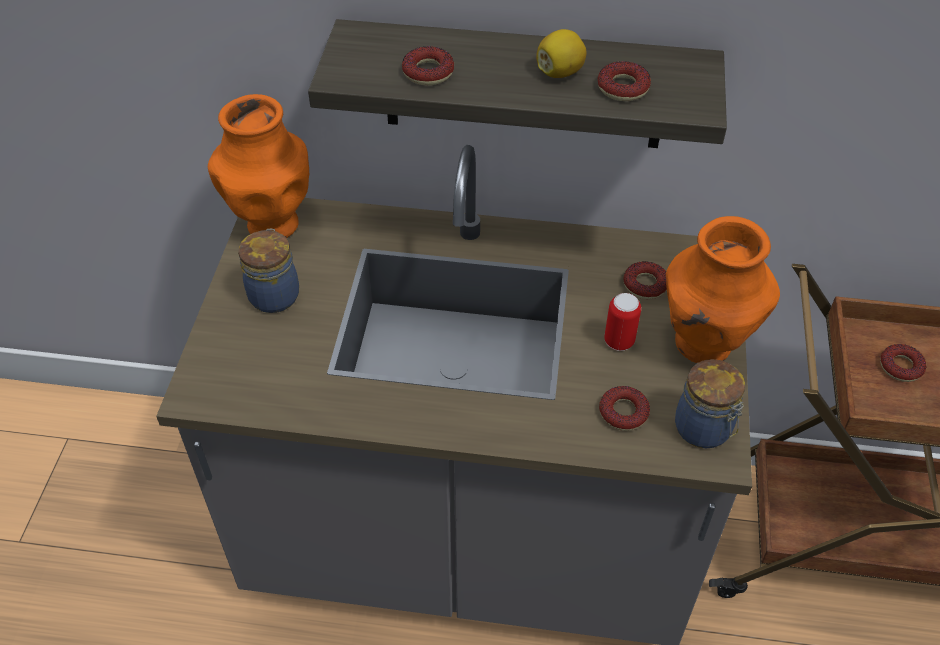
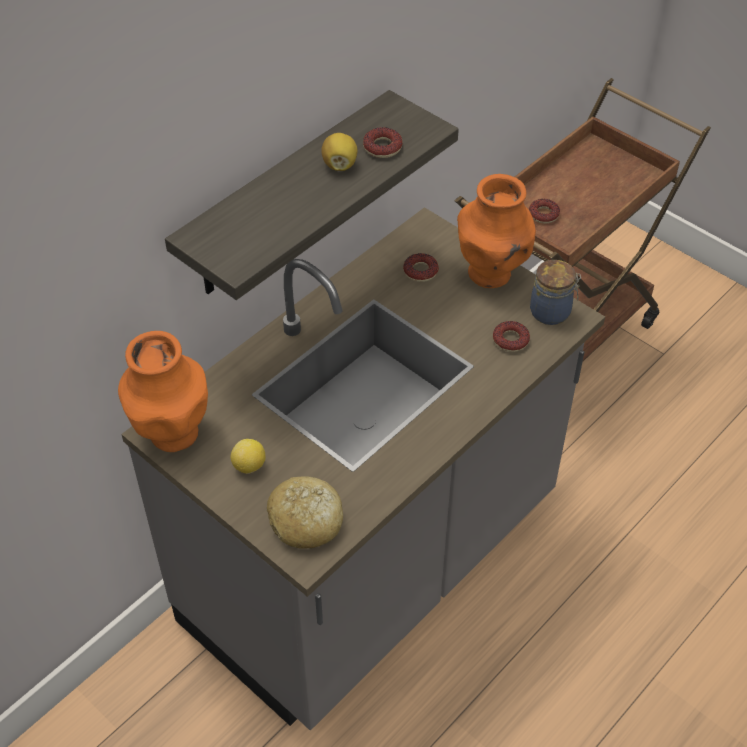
camera: 55 degrees left, 0 degrees up
(238, 371) = (306, 521): none -> bread
(274, 294) = (249, 466): jar -> lemon
(428, 72) = (277, 222): donut -> none
(619, 341) = (454, 310): can -> none

